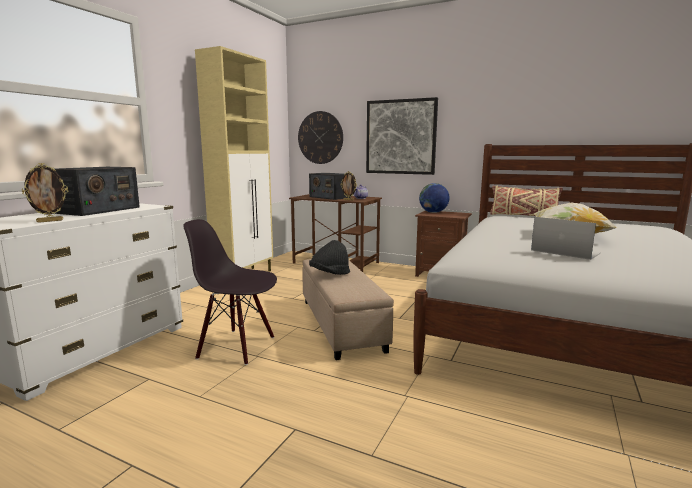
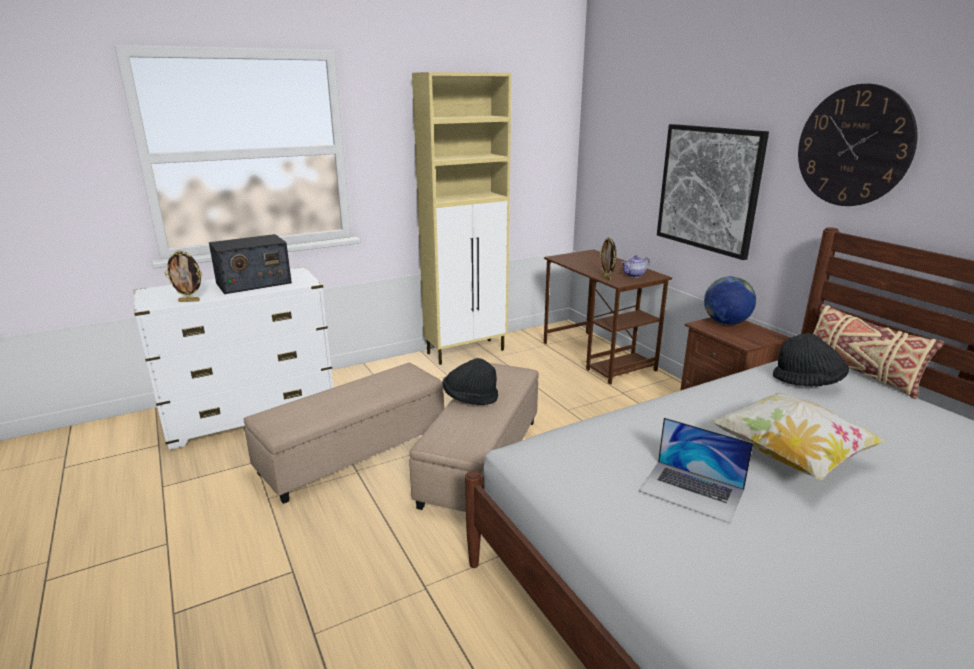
camera: 35 degrees right, 10 degrees up
(237, 347) = (353, 452): black chair -> beige ottoman
(320, 137) = (611, 170): wall clock -> wall clock (854, 146)
(329, 197) = (596, 265): radio -> none
(517, 219) = (807, 382): none -> black hat
(565, 251) = (691, 490): laptop -> laptop turned 135 degrees clockwise

